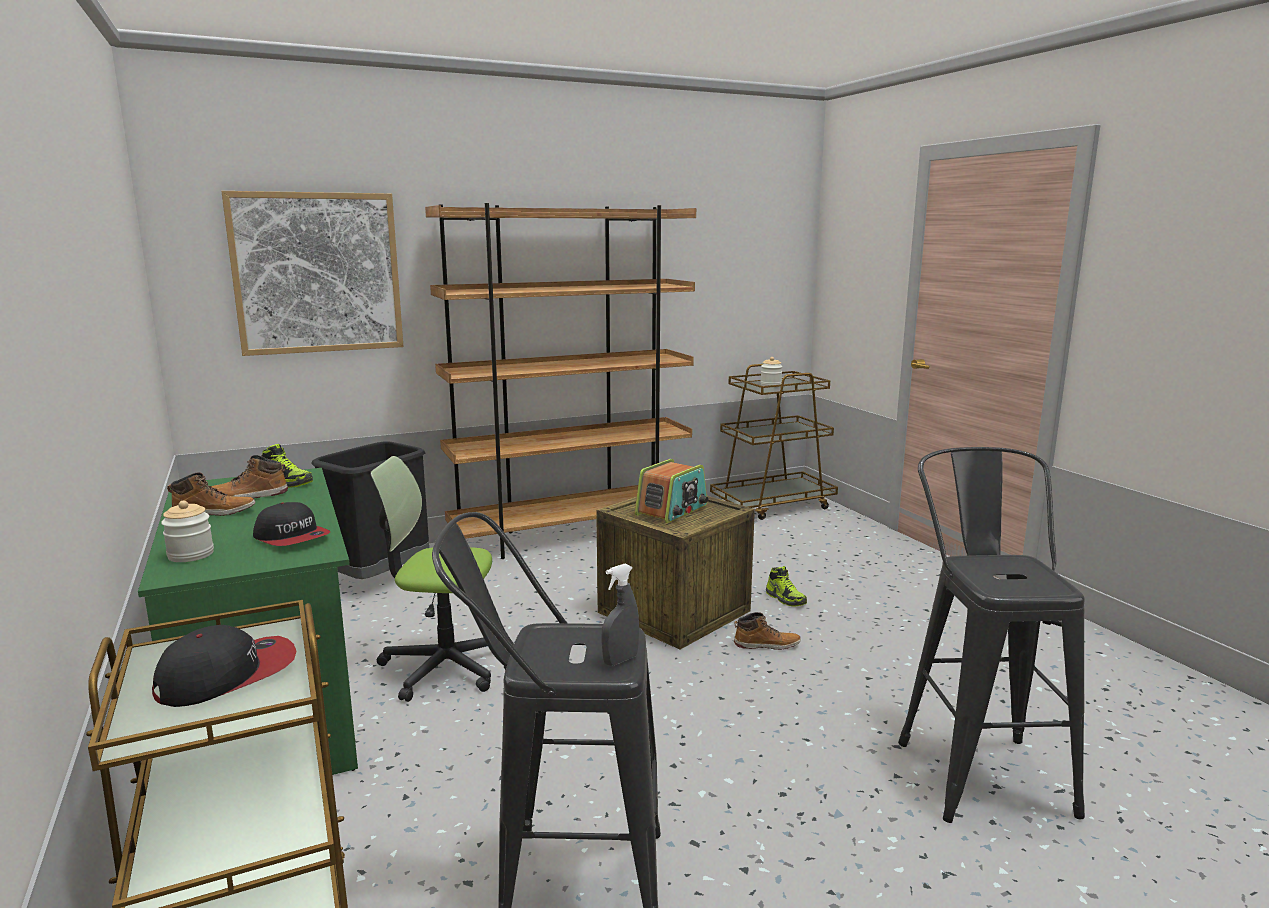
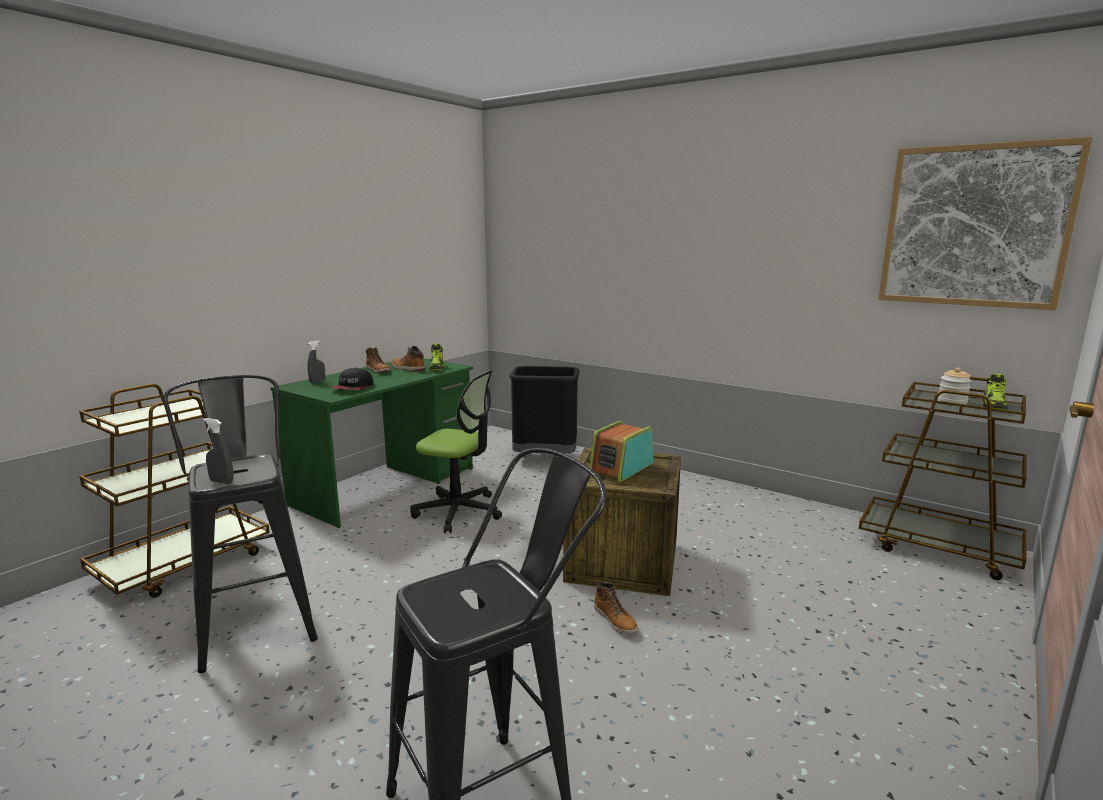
camera: 60 degrees right, 0 degrees up
(191, 555) = (317, 382): jar -> grey spray bottle
(227, 675) = (161, 414): cap -> none
(317, 273) = (560, 244): picture -> picture (974, 226)
(444, 666) = (458, 512): office chair -> office chair turned 135 degrees clockwise
(572, 534) = (697, 486): brown bookcase -> none
(672, 510) = (621, 468): radio -> radio turned 120 degrees clockwise
(785, 599) = (720, 608): shoe -> shoe (993, 406)

